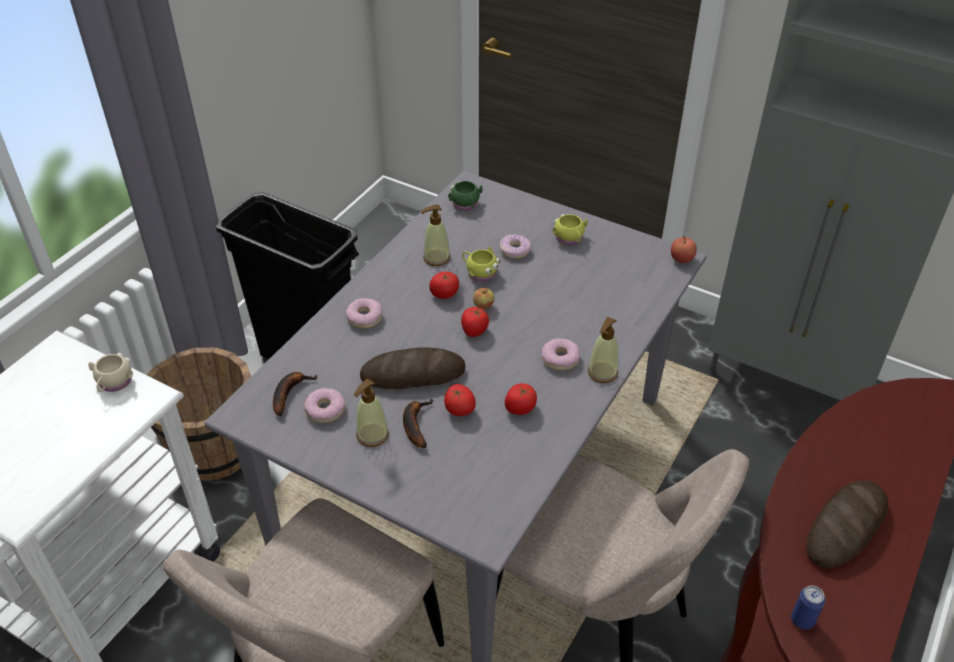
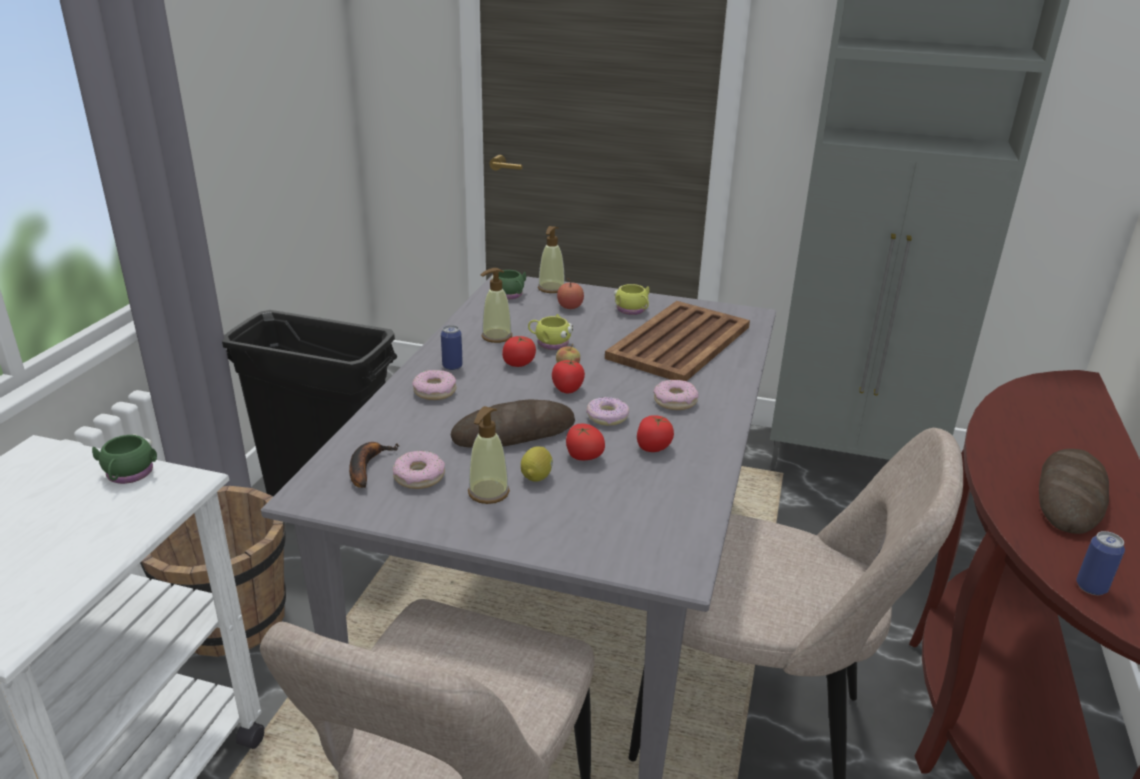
camera: 15 degrees left, 15 degrees down
(114, 383) = (128, 475): beige mug -> green mug
(387, 290) = (452, 366): none -> can
(415, 424) = (537, 476): banana -> lemon
(515, 250) = (579, 323): donut -> donut (607, 417)
(596, 286) = (680, 342): none -> brown tray
(602, 373) = (727, 407): soap dispenser -> soap dispenser (551, 288)
(681, 259) = (754, 314): apple -> apple (570, 307)

